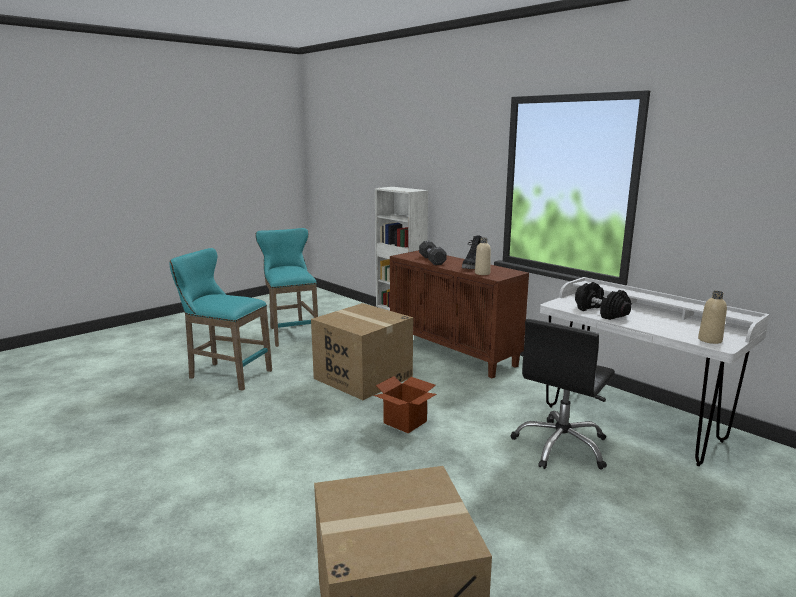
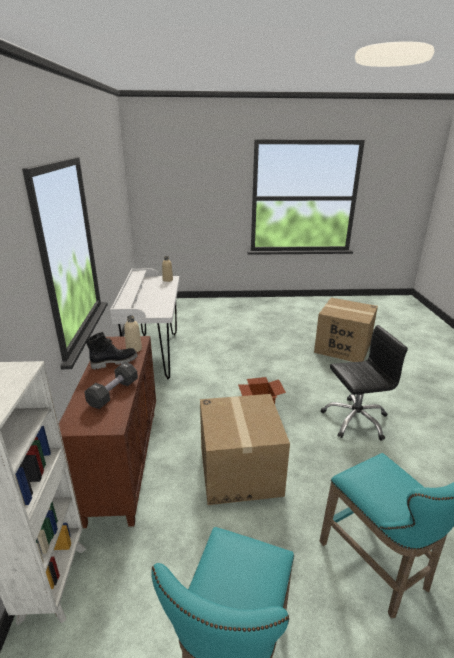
camera: 140 degrees left, 10 degrees up
(561, 446) = (206, 361): black office chair -> black office chair (355, 419)
(600, 312) = (161, 302): black dumbbell -> none

